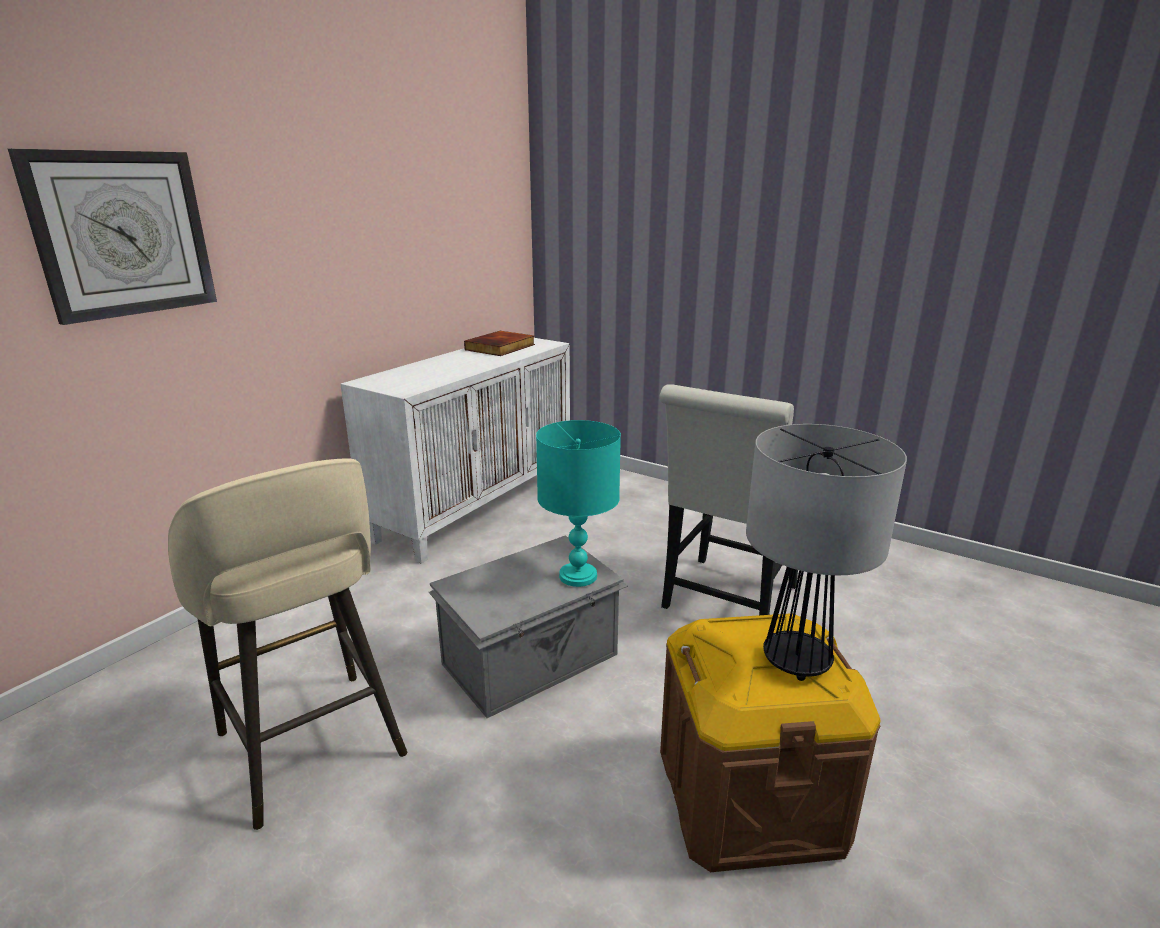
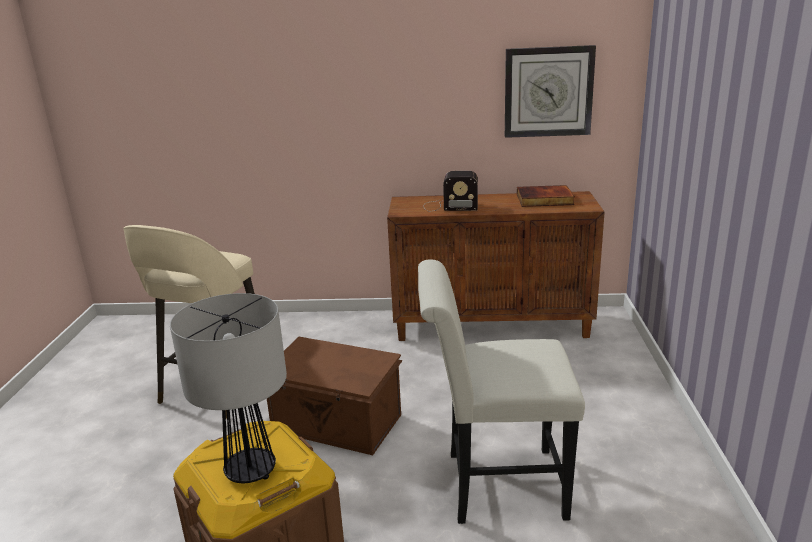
camera: 60 degrees right, 0 degrees up
(123, 234) = (265, 88): wall clock -> wall clock (548, 92)
(435, 373) = (448, 206): none -> radio
(476, 506) = (492, 325): white cabinet -> brown cabinet
(532, 660) = (337, 424): grey storage box -> brown storage box
(579, 576) = (353, 378): turquoise table lamp -> none

